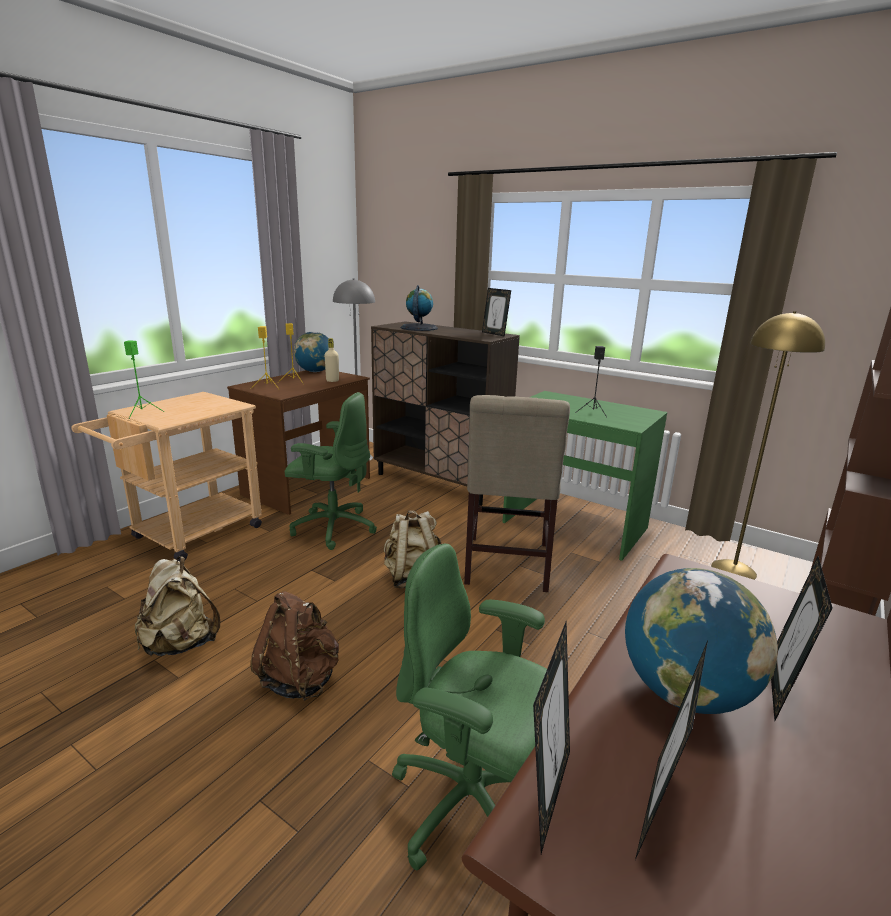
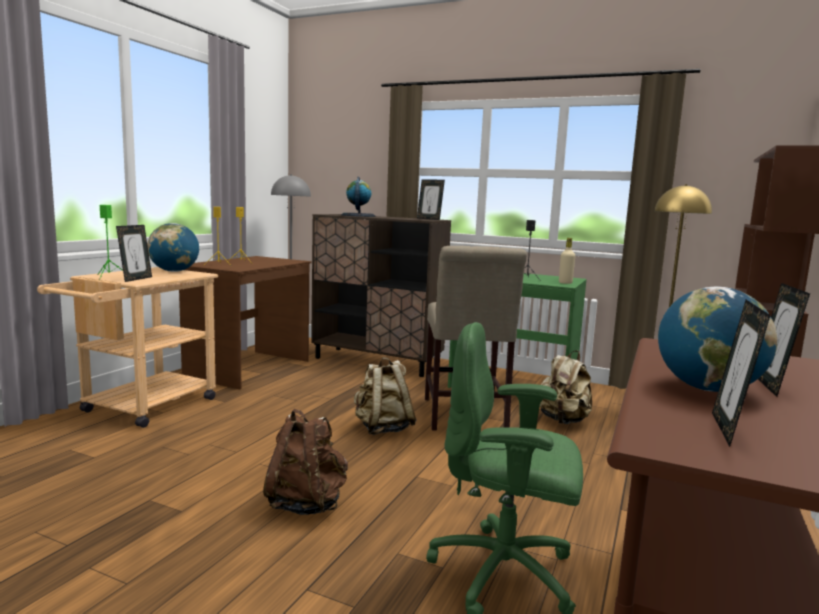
camera: 10 degrees left, 10 degrees down
(180, 644) = (171, 487): beige backpack -> beige backpack (563, 421)
(315, 371) = (256, 257): globe -> globe (174, 271)
(332, 380) = (278, 262): beige bottle -> beige bottle (565, 283)
(333, 528) = (288, 397): green office chair -> none
(546, 794) = (647, 428): picture frame -> picture frame (136, 279)

